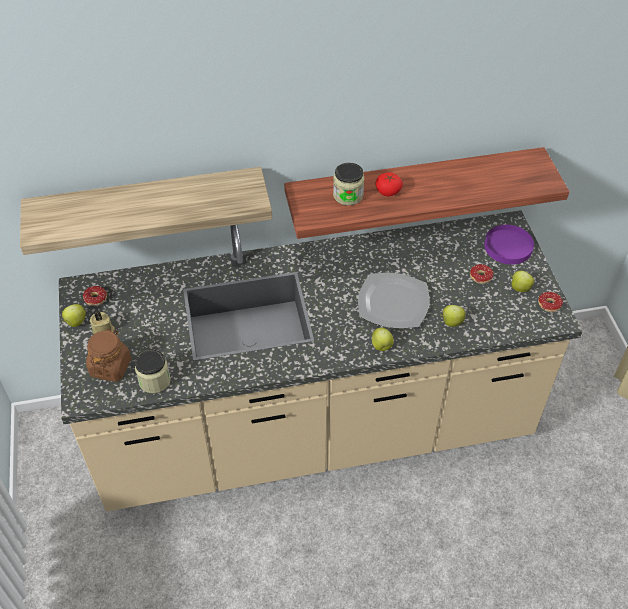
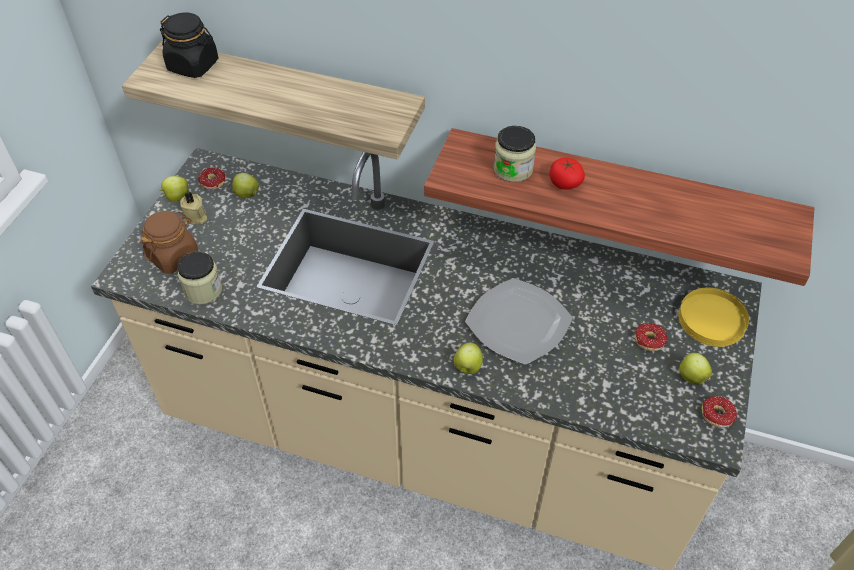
camera: 30 degrees right, 0 degrees up
(66, 209) = (193, 65): none -> black jar
(451, 322) = (572, 378): apple -> apple (246, 194)
(508, 246) = (711, 319): purple plate -> yellow plate

